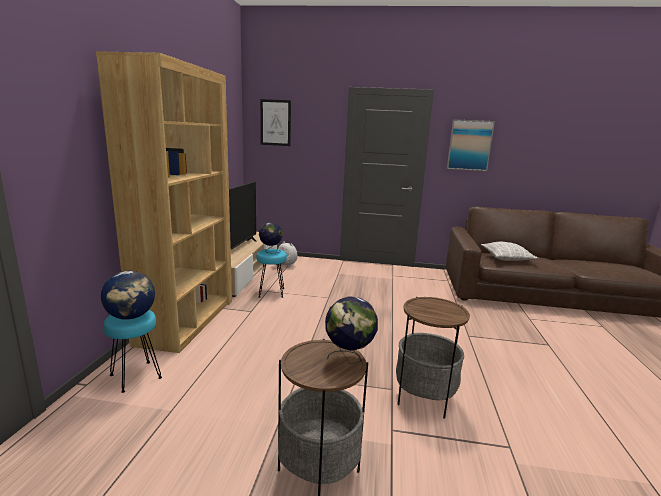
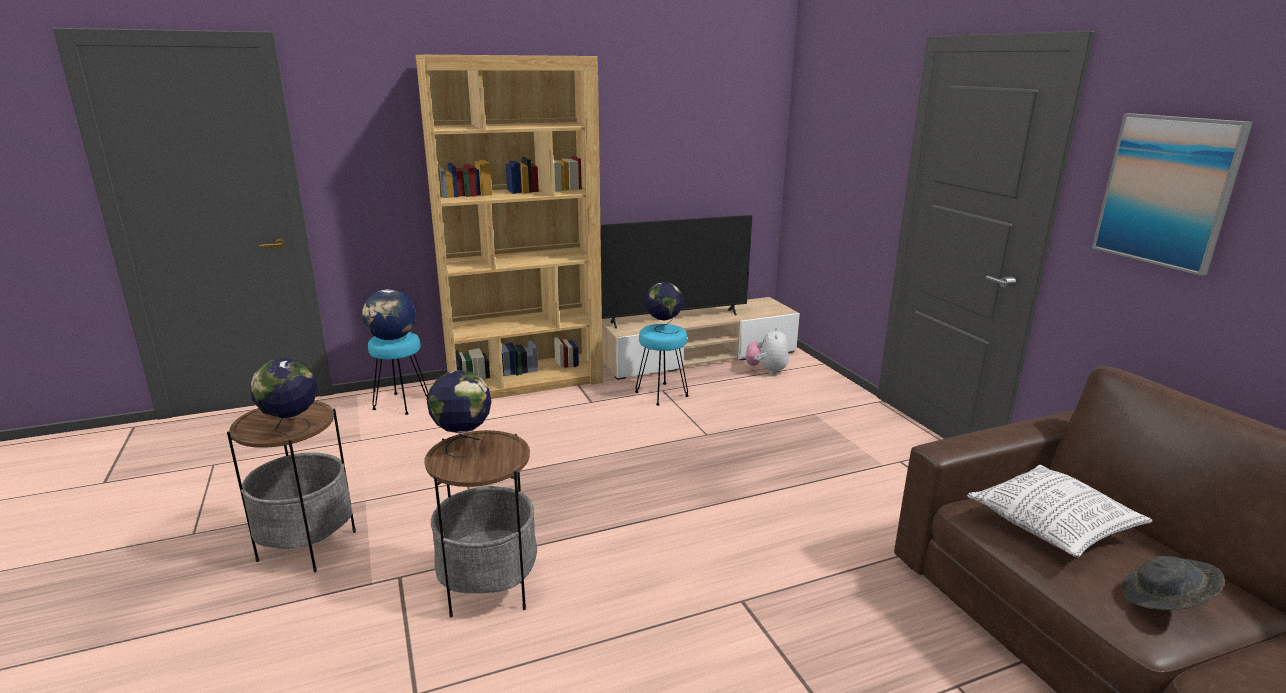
camera: 60 degrees right, 5 degrees up
(275, 122) = (823, 111): picture -> none
(421, 310) = (463, 444): none -> globe
(551, 262) = (1165, 601): none -> grey hat

